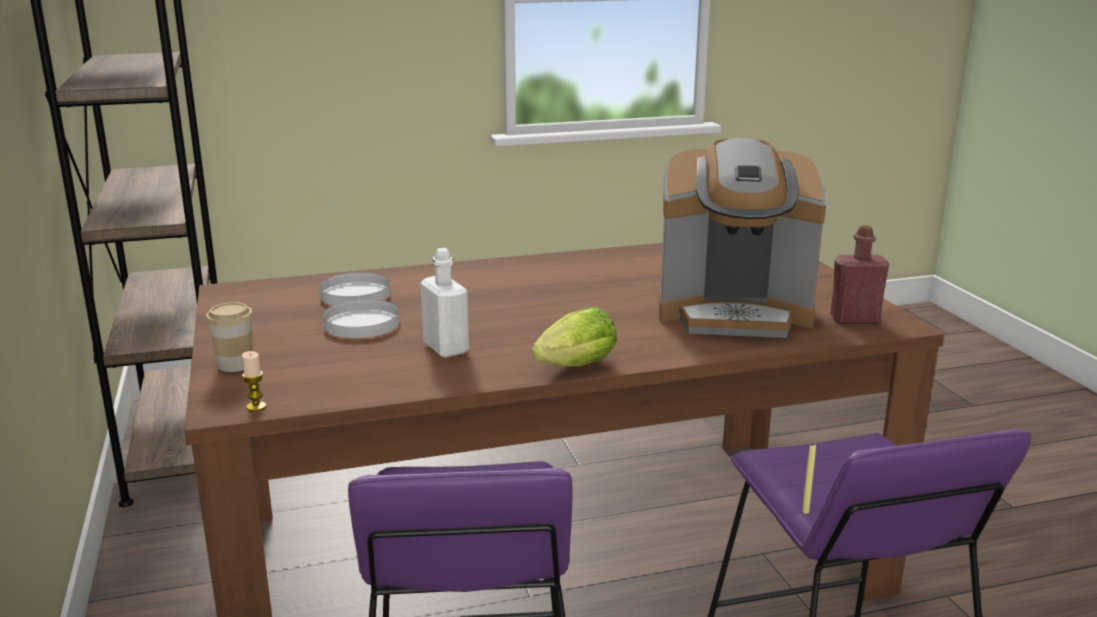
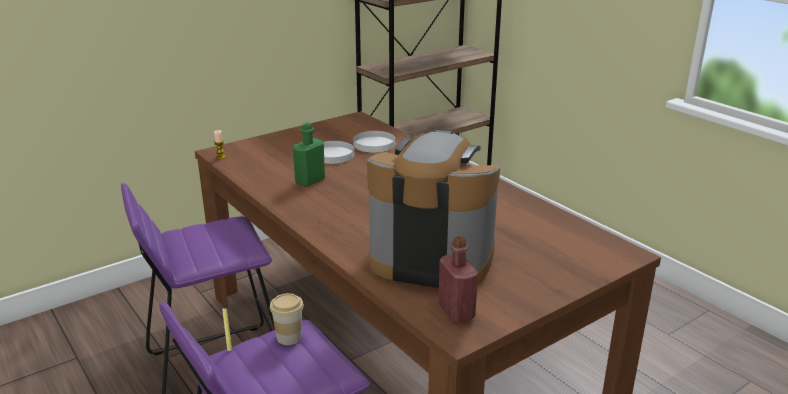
camera: 70 degrees right, 5 degrees up
(235, 364) = (264, 142): cup -> cup (289, 337)
(446, 348) = (310, 181): white bottle -> green bottle
(572, 368) = (300, 218): lettuce -> none
(734, 313) = (431, 259): coffee machine -> coffee machine turned 120 degrees clockwise

